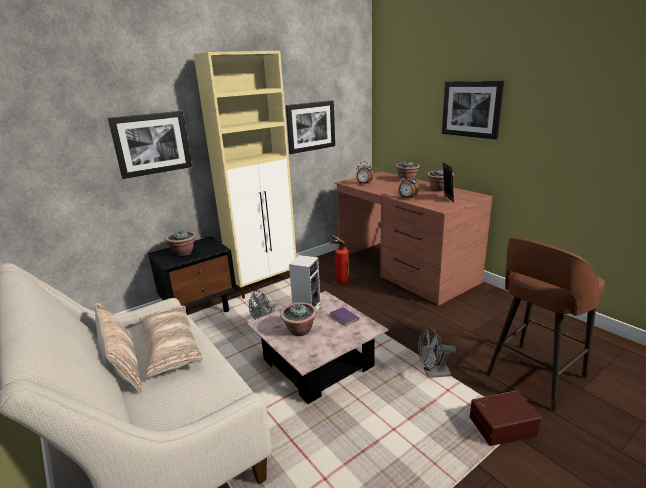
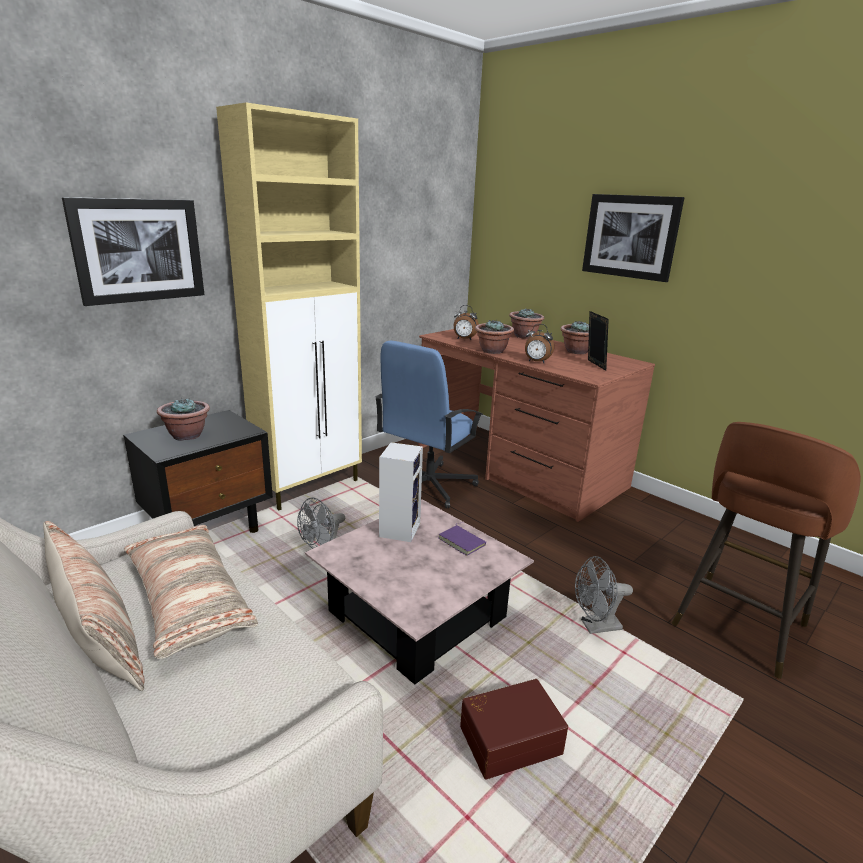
camera: 10 degrees left, 0 degrees up
(300, 331) = (396, 564): potted plant -> potted plant (492, 351)
(310, 126) = (387, 247): picture -> none
(340, 282) = (427, 485): fire extinguisher -> blue office chair
(501, 425) = (714, 705): brown storage box -> brown storage box (509, 739)

